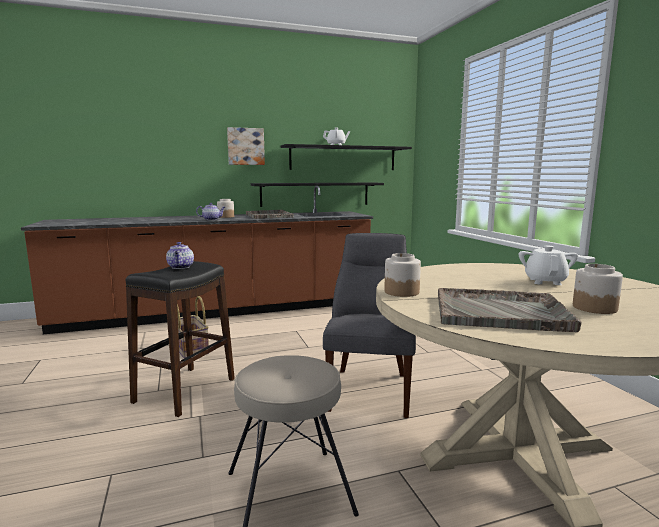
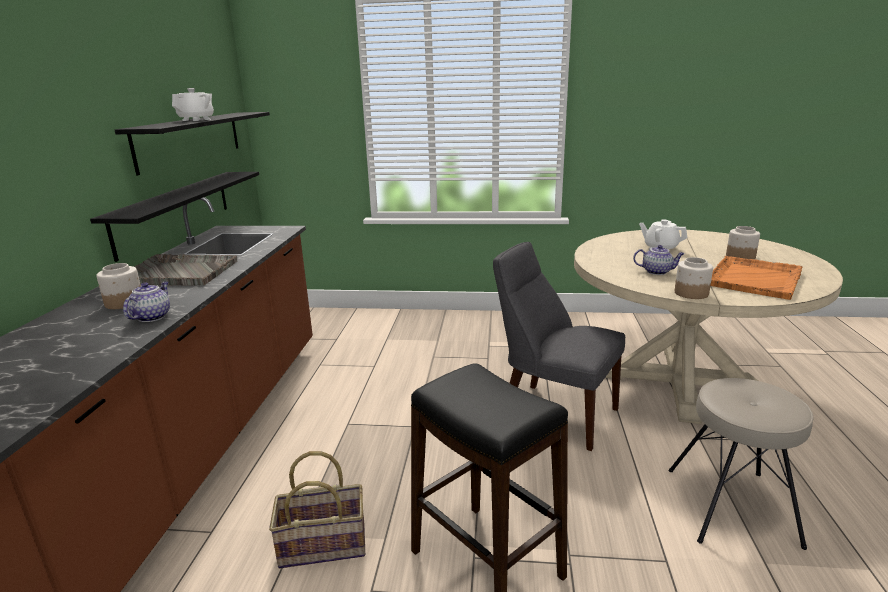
camera: 65 degrees left, 10 degrees up
(181, 267) = (479, 392): teapot -> teapot (657, 271)
(245, 146) = (63, 141): picture -> none
(501, 312) = (754, 278): grey tray -> orange tray

